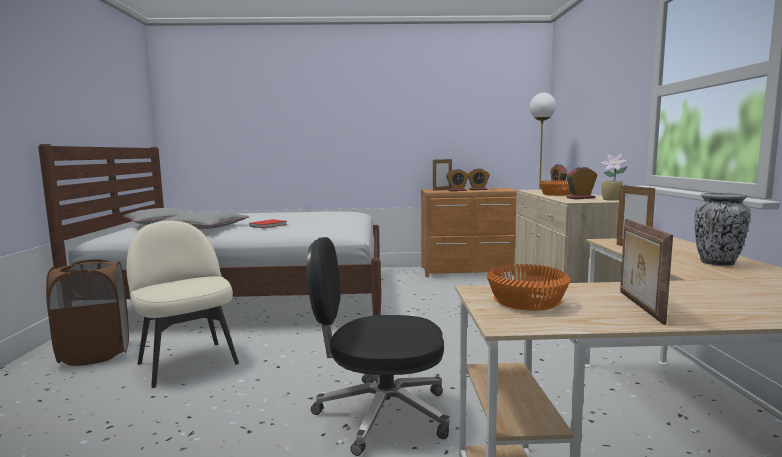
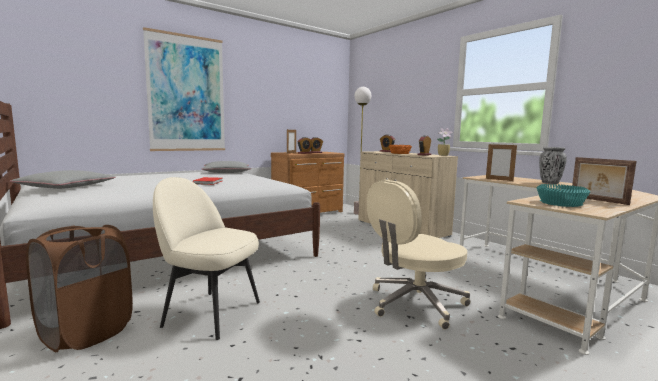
camera: 35 degrees left, 0 degrees up
(205, 227) = (147, 187): grey pillow -> grey pillow (226, 172)
(317, 124) = (186, 94): none -> picture
(380, 414) = (415, 304): black office chair -> beige office chair
(528, 301) = (561, 203): orange bowl -> turquoise bowl

